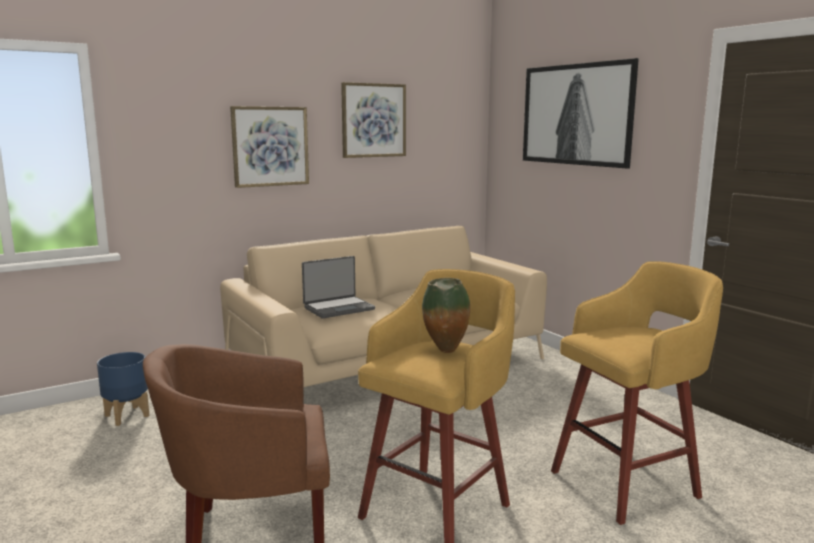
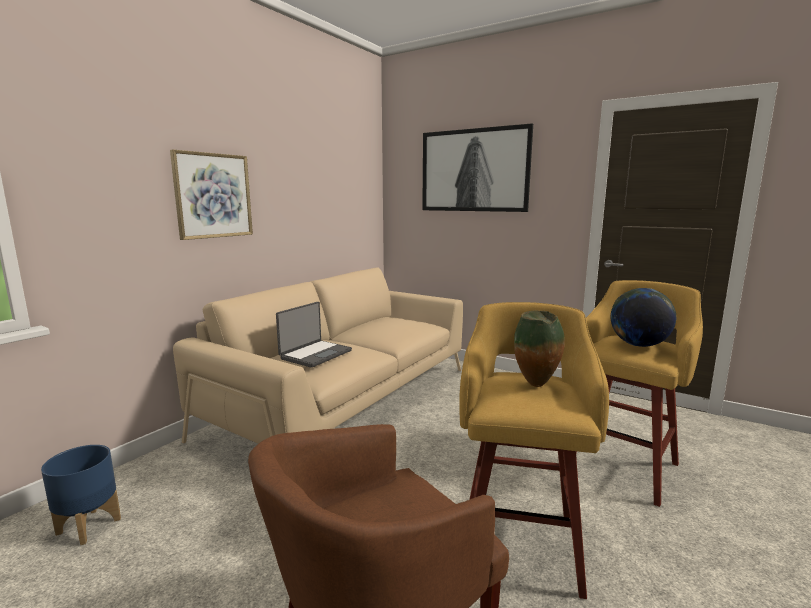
camera: 25 degrees left, 0 degrees up
(373, 120) = (302, 173): picture -> none
(633, 337) = (638, 345): none -> globe

